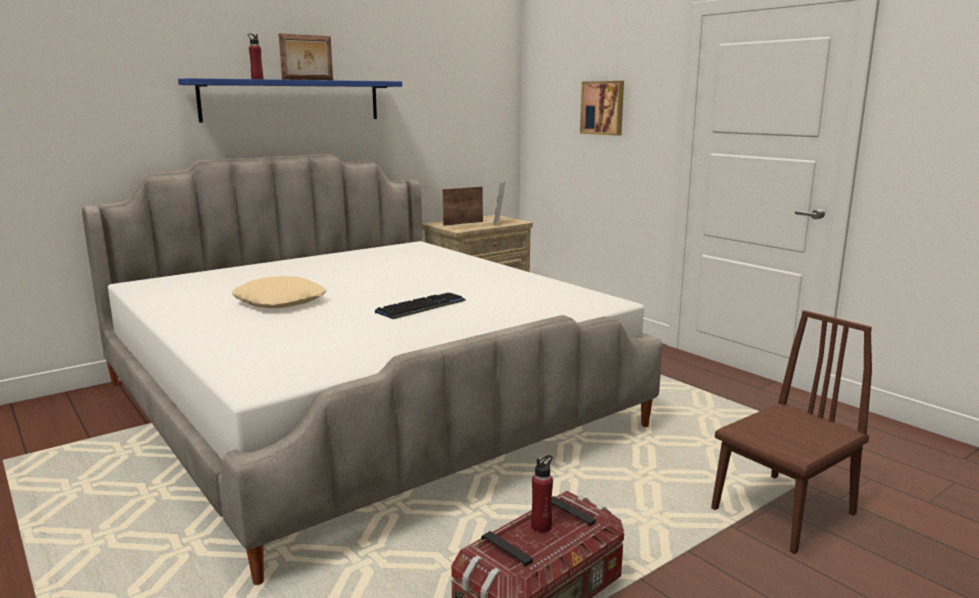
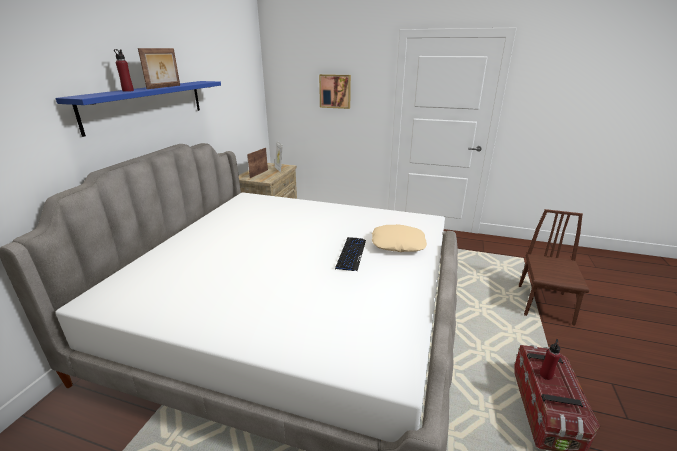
camera: 35 degrees left, 10 degrees up
(280, 302) = (253, 280): beige pillow -> beige pillow (398, 243)

